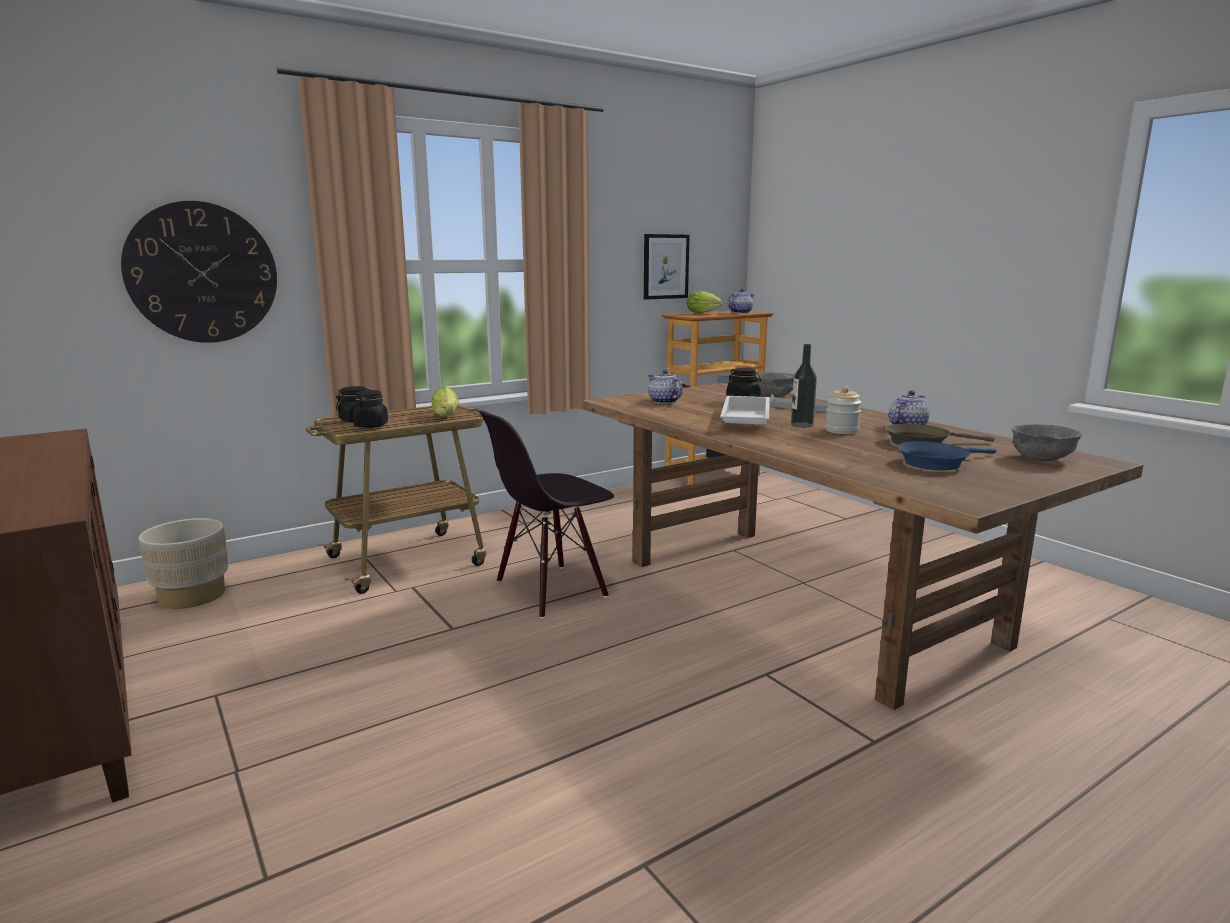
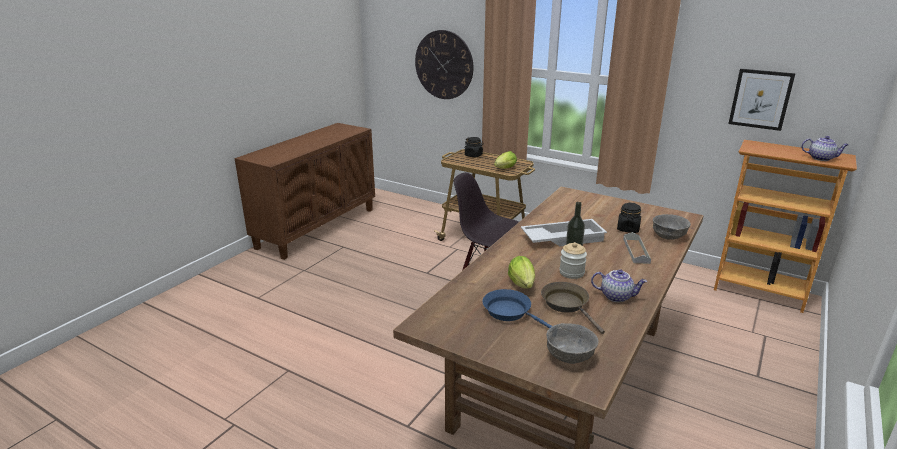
camera: 65 degrees right, 10 degrees up
(192, 596) = (406, 210): beige planter -> none
(371, 425) = (464, 161): black jar -> none
(663, 401) = (587, 206): teapot -> none
(704, 313) = (786, 149): lettuce -> lettuce (522, 285)

